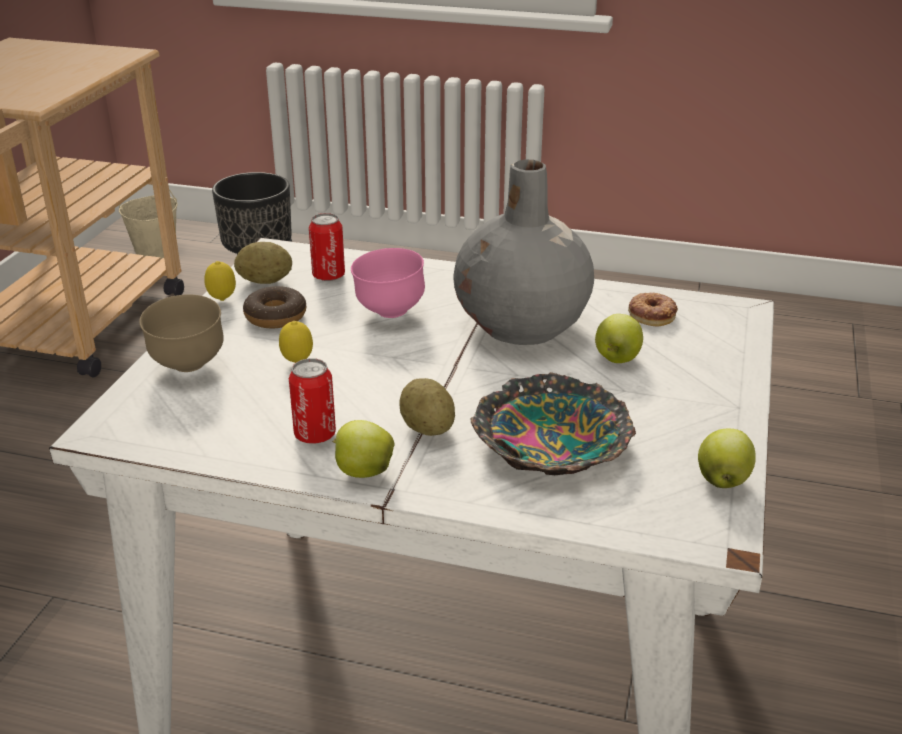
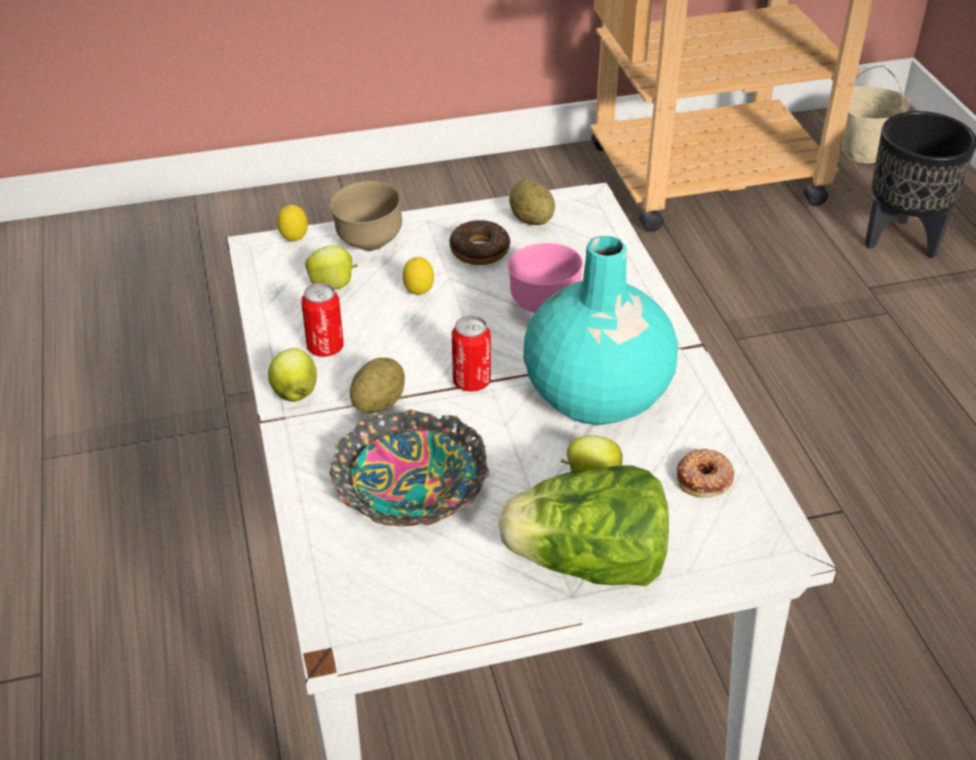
camera: 60 degrees right, 10 degrees up
(222, 300) = (479, 213): lemon -> lemon (294, 240)
(328, 276) = (574, 247): can -> can (471, 382)
(522, 325) = (596, 396): grey vase -> turquoise vase
(709, 389) = (588, 564): none -> lettuce
(722, 480) = (431, 616): apple -> apple (333, 285)

